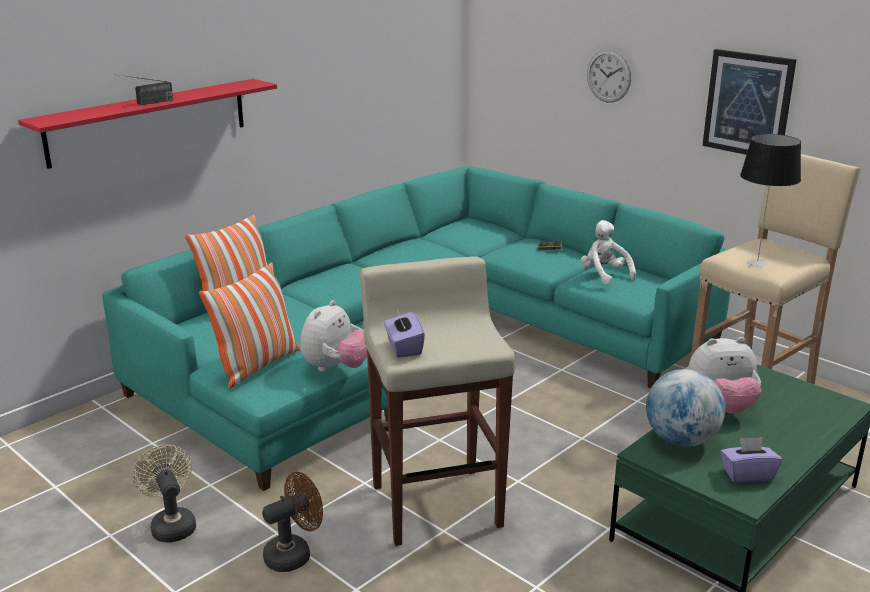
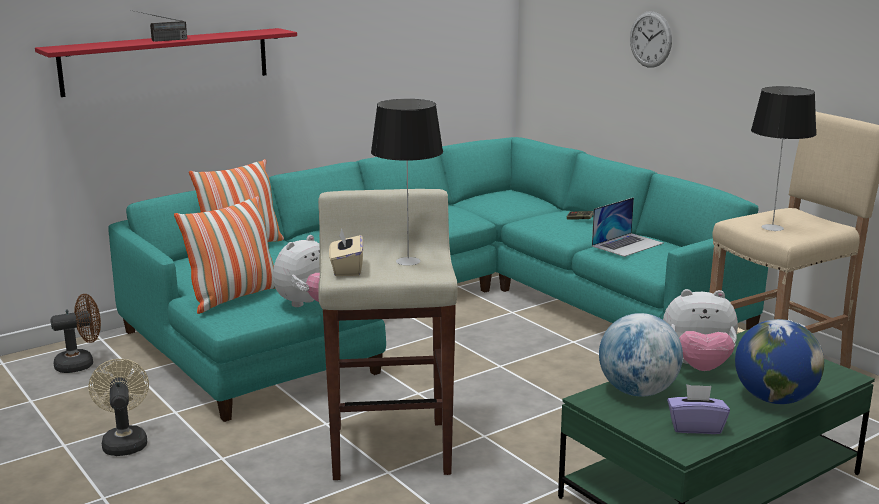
camera: 10 degrees right, 5 degrees down
(294, 554) = (230, 477): brown fan -> brown fan (81, 364)
(403, 348) = (346, 269): purple tissue box -> beige tissue box
(457, 333) = (407, 261): none -> table lamp
(604, 275) = (627, 244): white plush toy -> laptop
(748, 104) = (785, 64): picture -> none
(801, 436) = (774, 399): none -> globe

